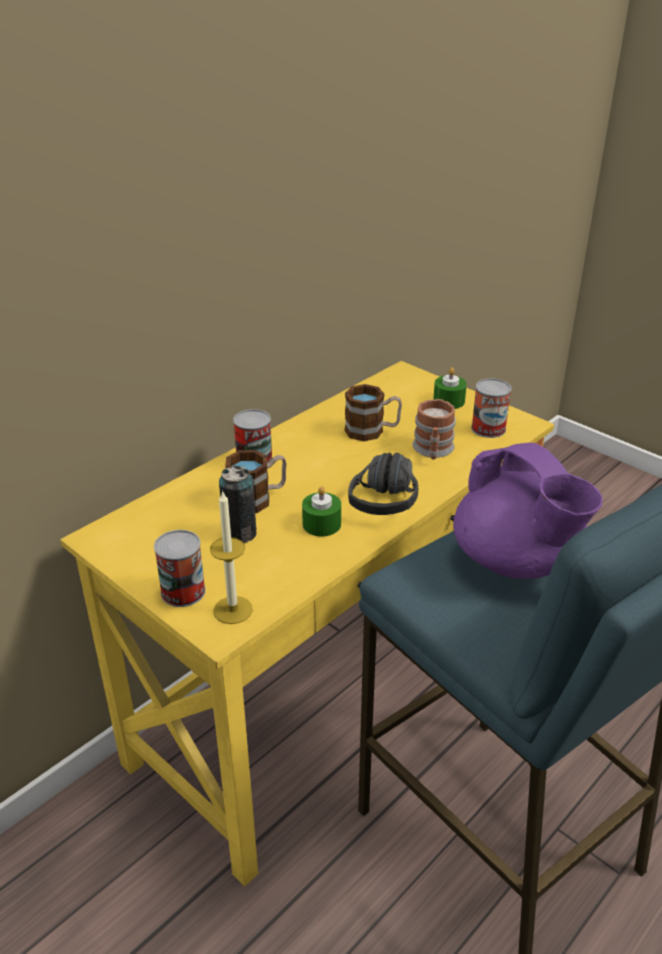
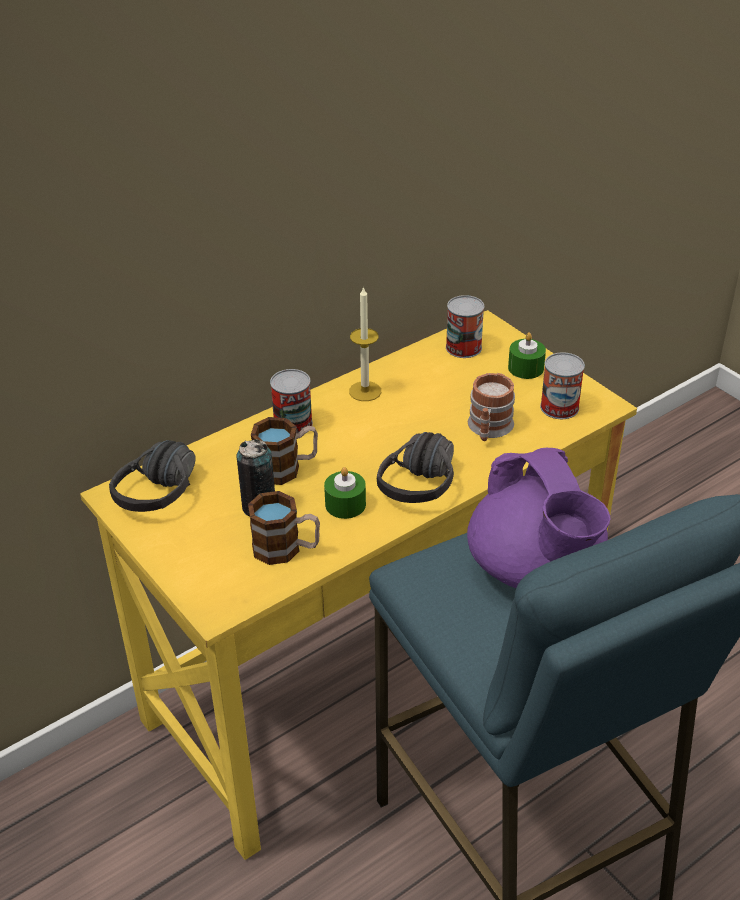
camera: 10 degrees right, 5 degrees up
(151, 533) = (170, 497): none -> black headphones
(183, 591) = (189, 564): can -> can (463, 347)
(233, 610) = (233, 589): candle -> candle (365, 391)
(372, 431) = (429, 398): mug -> mug (286, 549)

